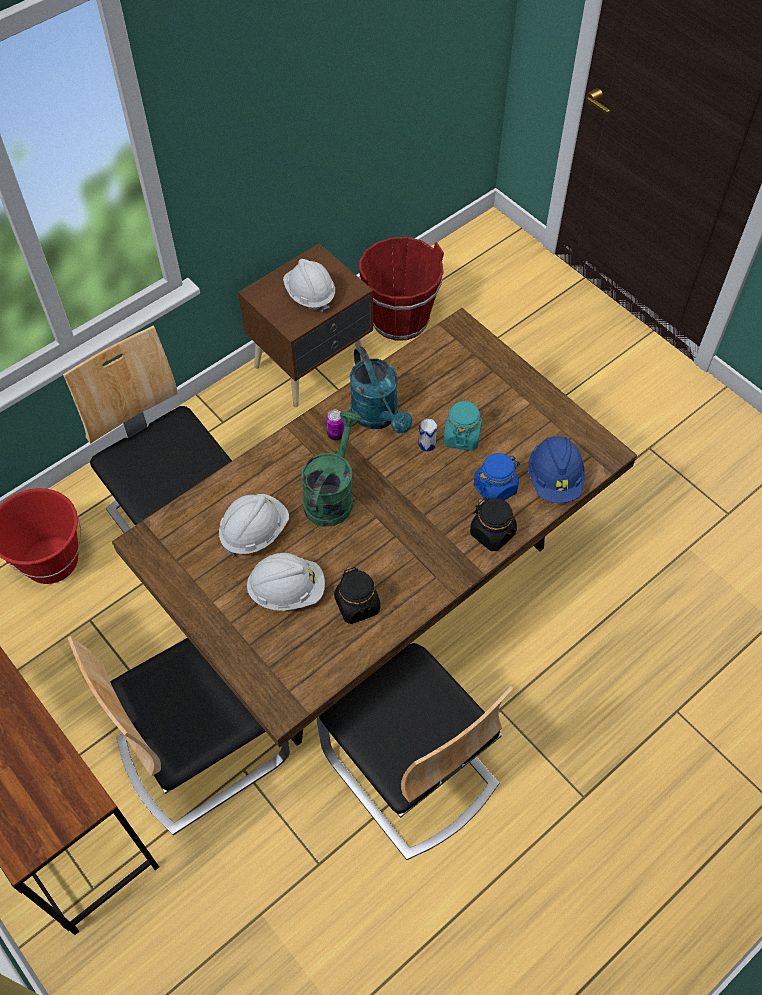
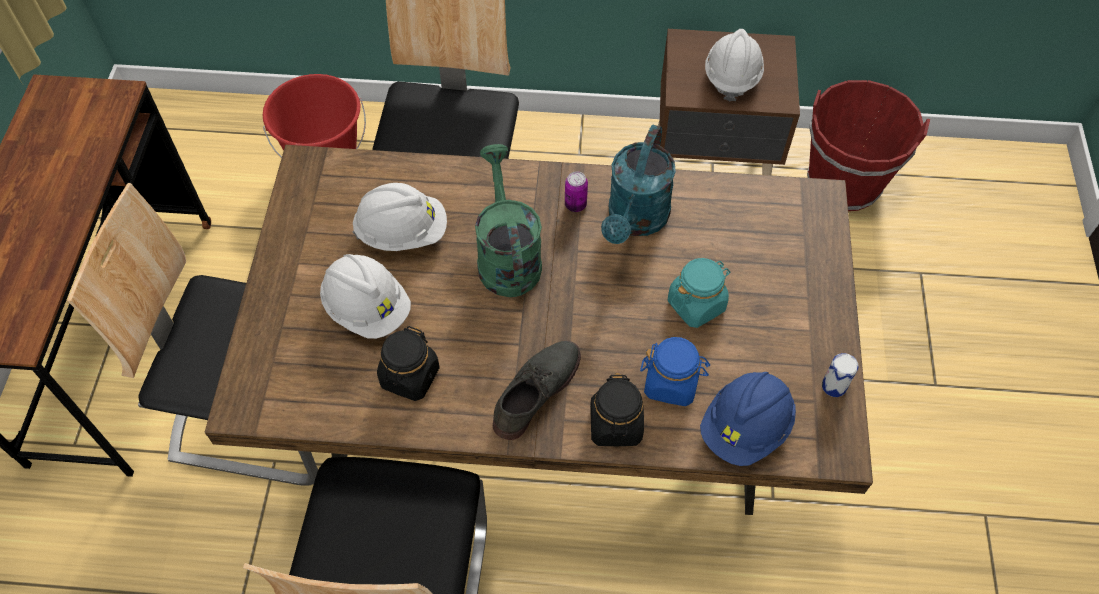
camera: 45 degrees right, 0 degrees up
(331, 495) = (506, 256): green watering can -> green watering can turned 75 degrees counterclockwise
(427, 444) = (651, 284): can -> can (834, 386)
(432, 552) = (536, 390): none -> grey shoe

